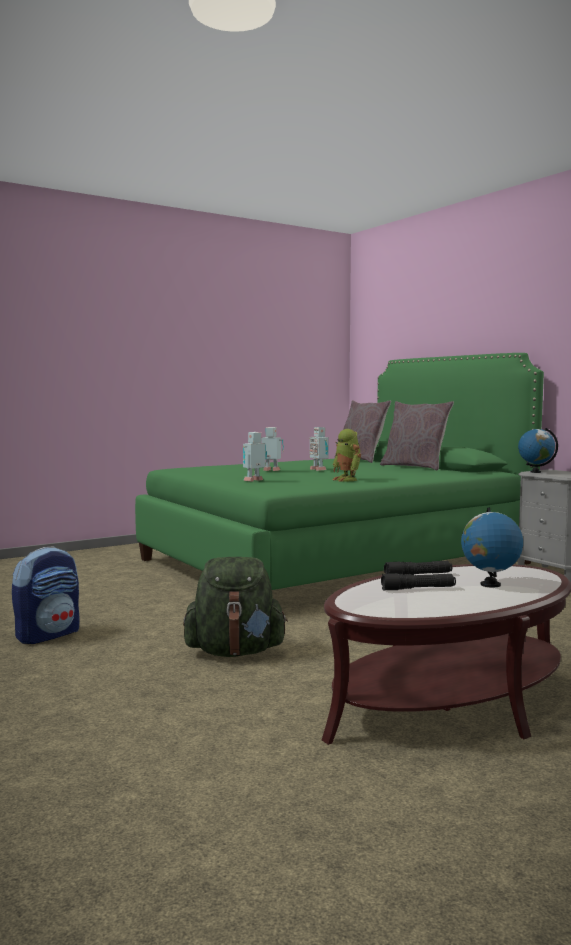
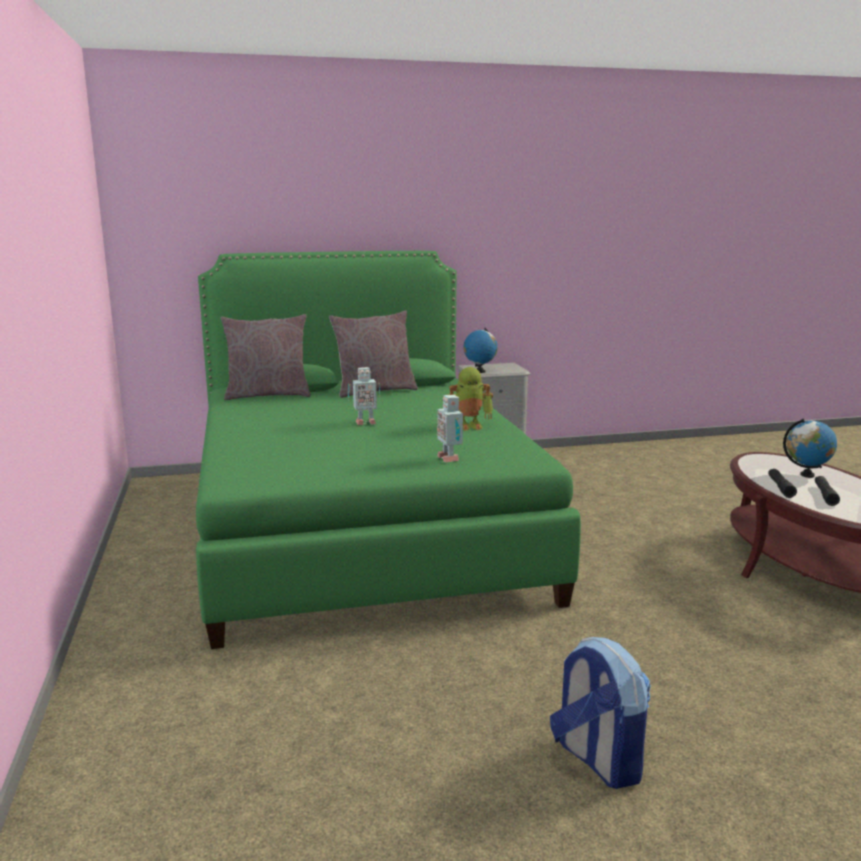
camera: 70 degrees left, 10 degrees up
(235, 652) = (687, 635): green backpack -> none
(271, 470) = (355, 440): toy robot -> none

